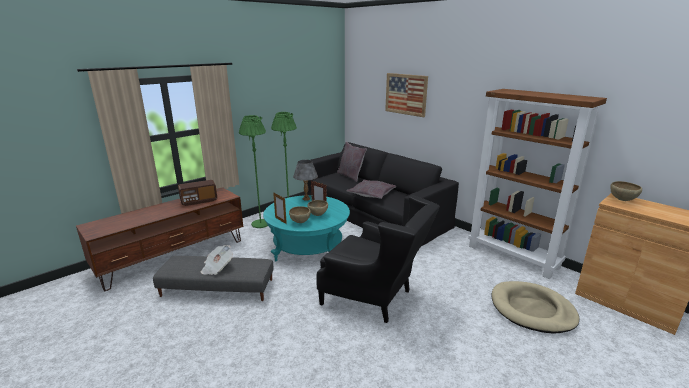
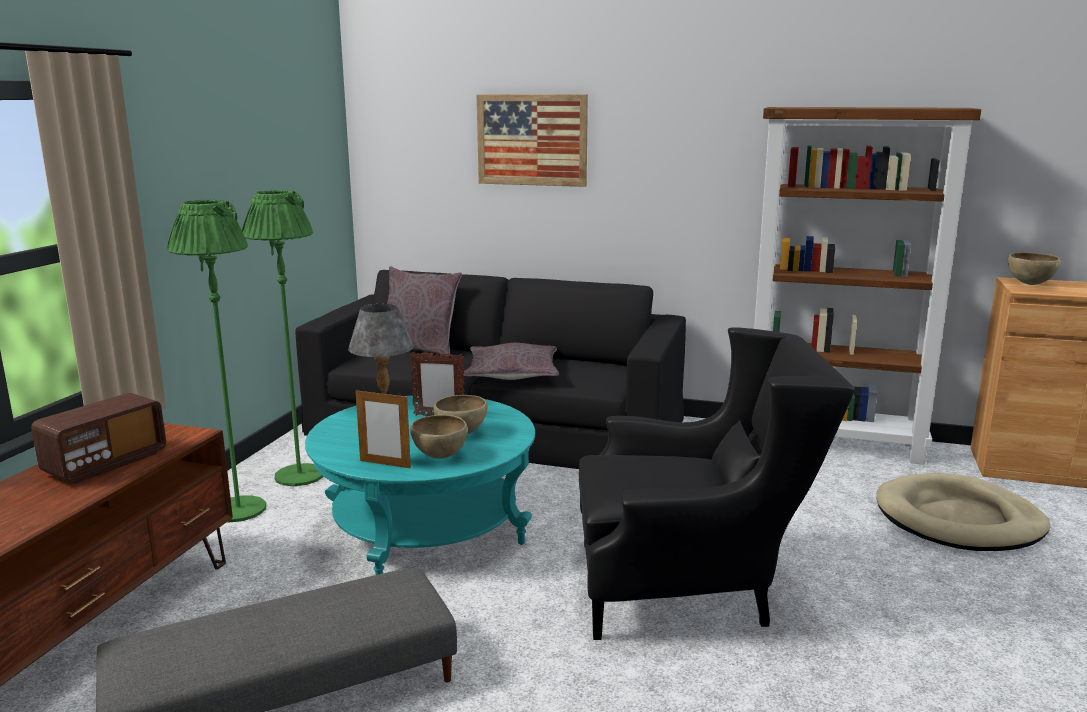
camera: 30 degrees left, 5 degrees down
(217, 268) = (294, 628): newspaper -> none

